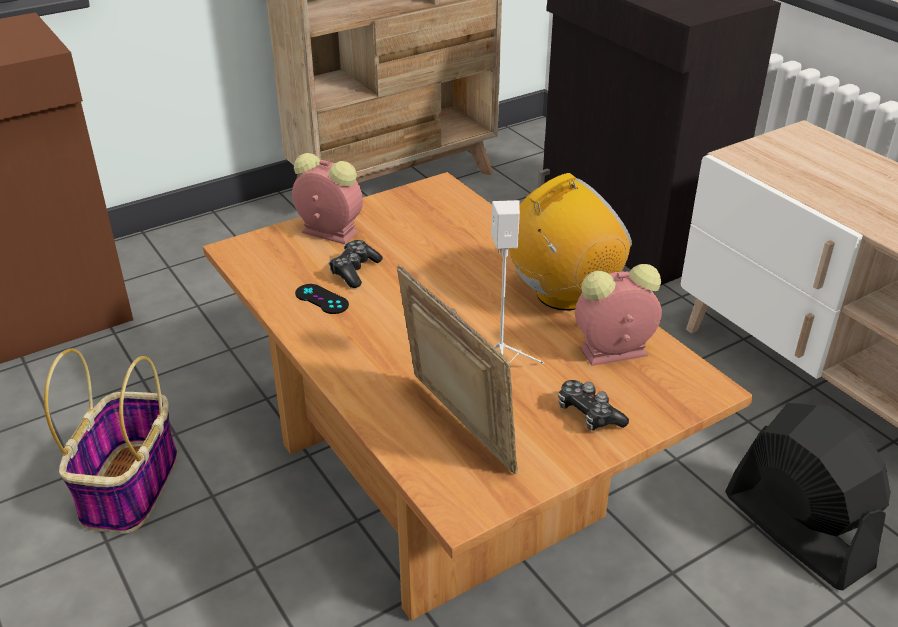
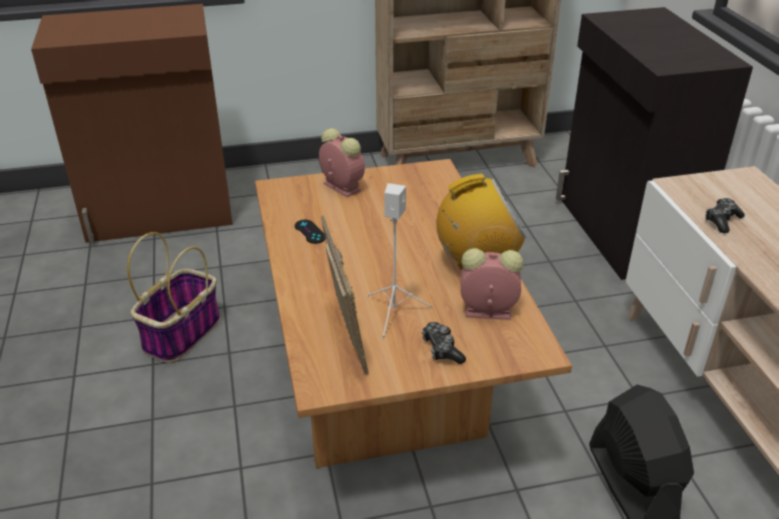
camera: 20 degrees right, 0 degrees up
(354, 271) = (343, 217): game controller -> game controller (722, 221)

